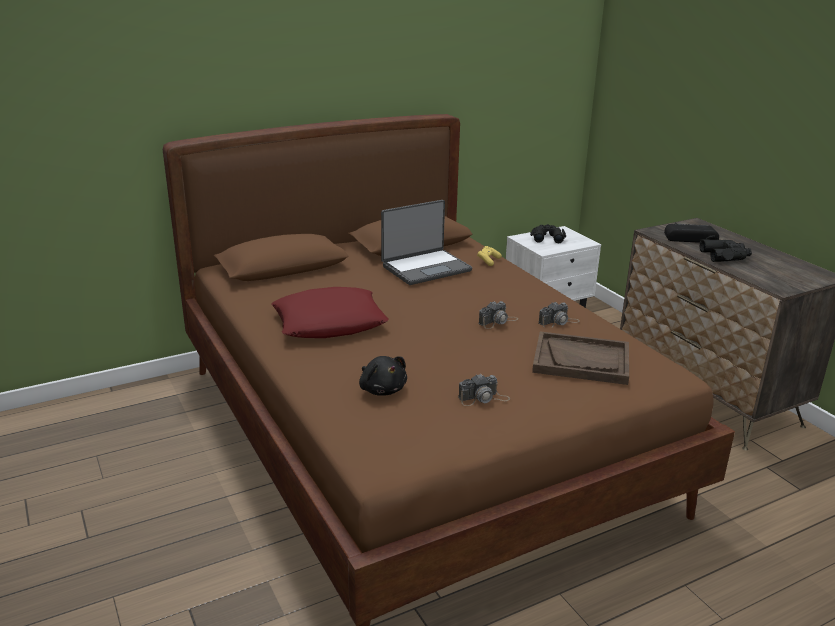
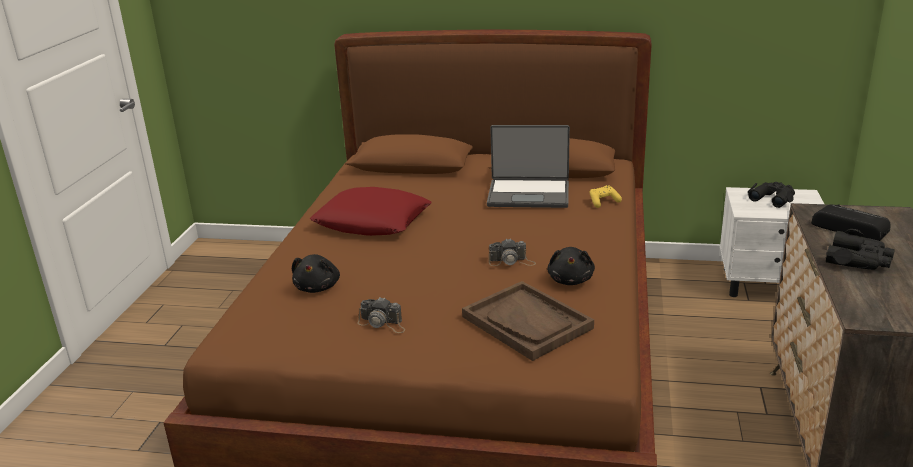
camera: 40 degrees right, 0 degrees up
(558, 322) = (570, 280): camera -> black plush toy

